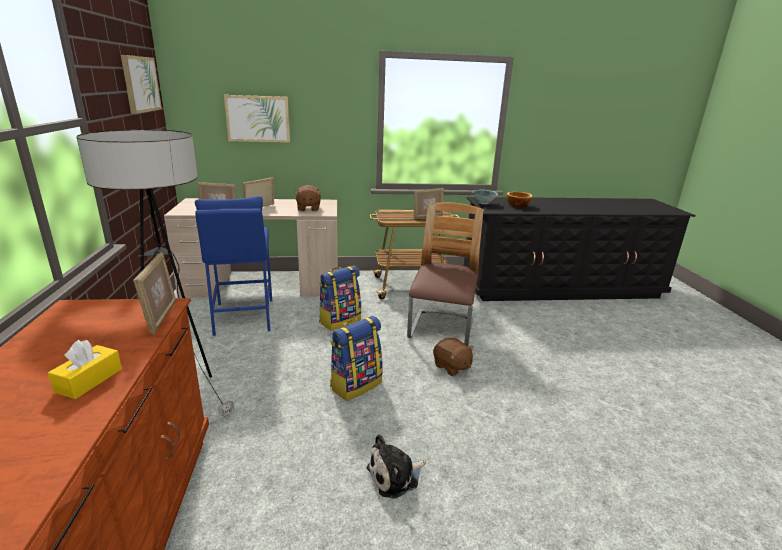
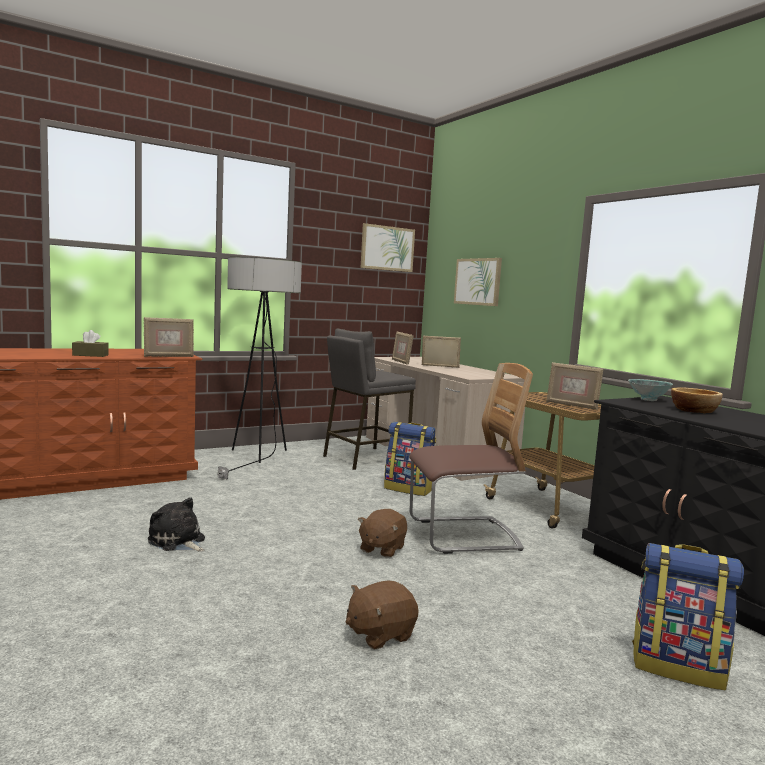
camera: 65 degrees right, 15 degrees down
(89, 380) = (90, 355): yellow tissue box -> brown tissue box
(243, 317) = (365, 458): blue stool -> grey stool
(308, 208) = (471, 373): brown plush toy -> brown plush toy (379, 634)
(356, 384) = (300, 510): backpack -> backpack (678, 666)

